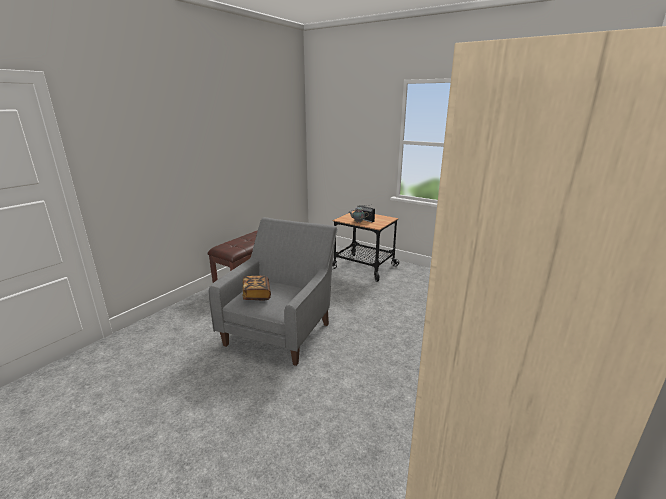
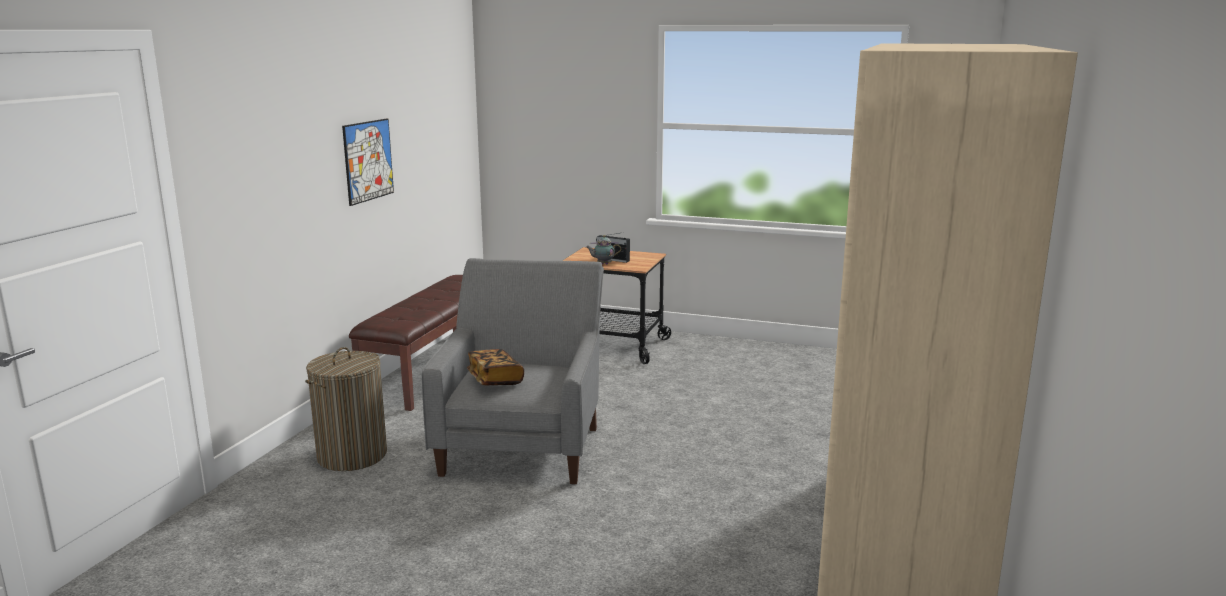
camera: 15 degrees left, 5 degrees down
(189, 323) = (352, 455): none -> laundry basket
(225, 157) = (368, 161): none -> picture

